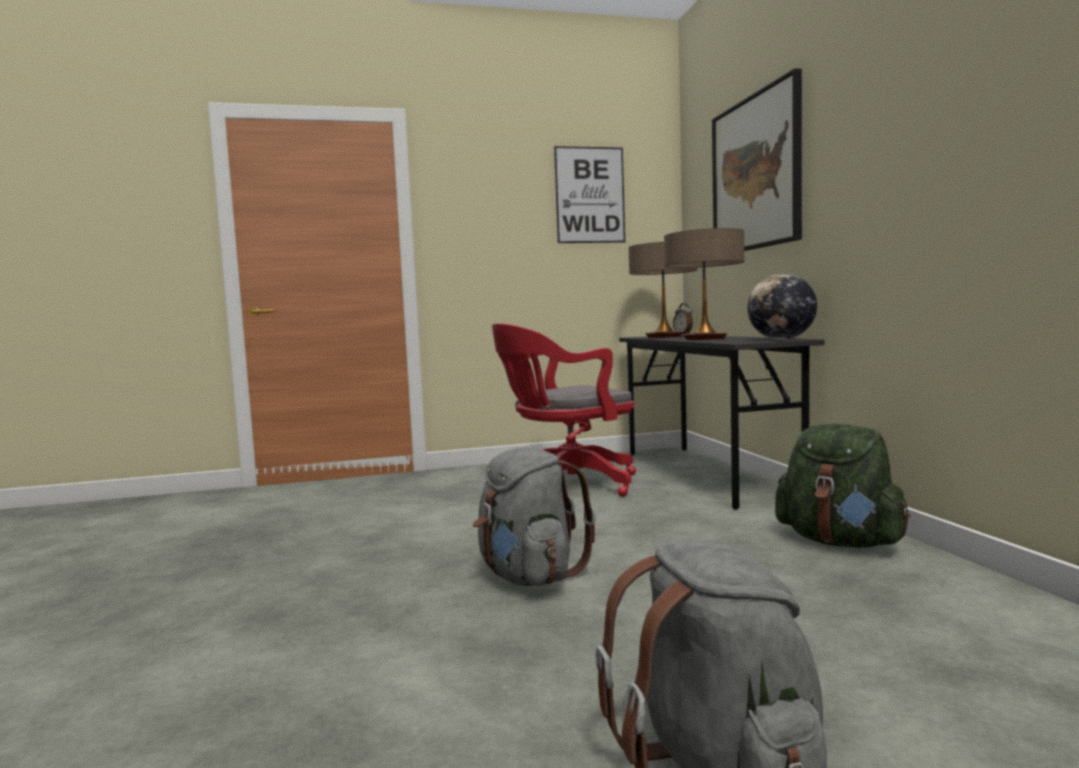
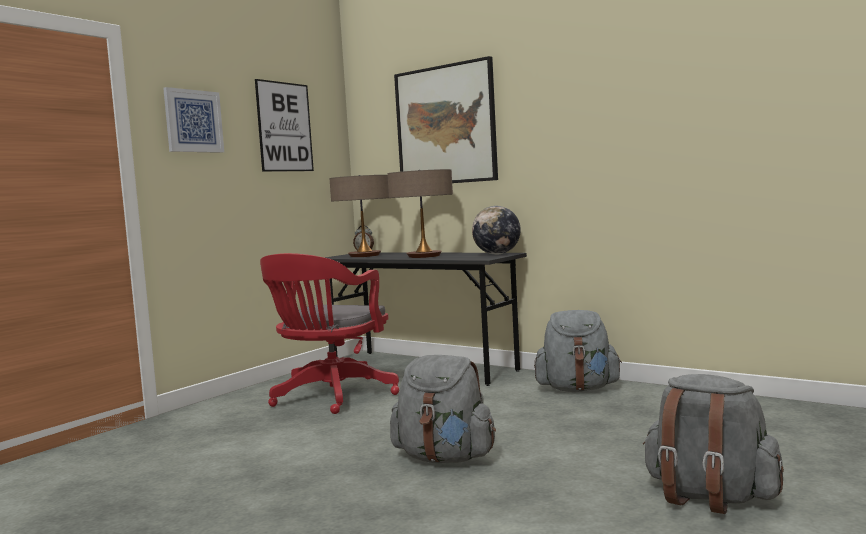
camera: 40 degrees left, 0 degrees up
(478, 194) = (193, 121): none -> picture
(840, 541) = (577, 389): green backpack -> grey backpack

